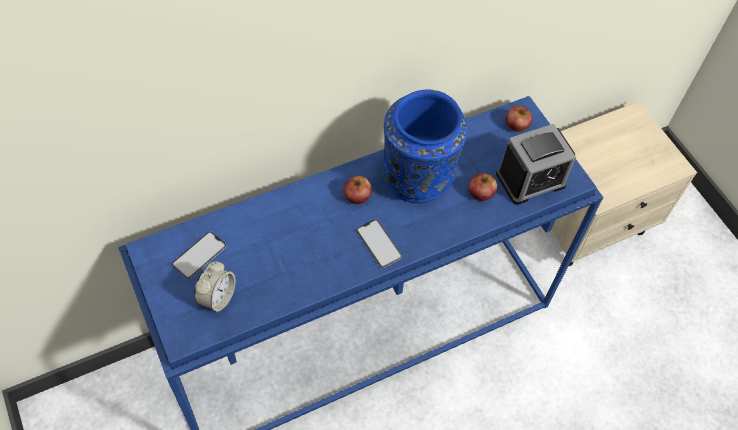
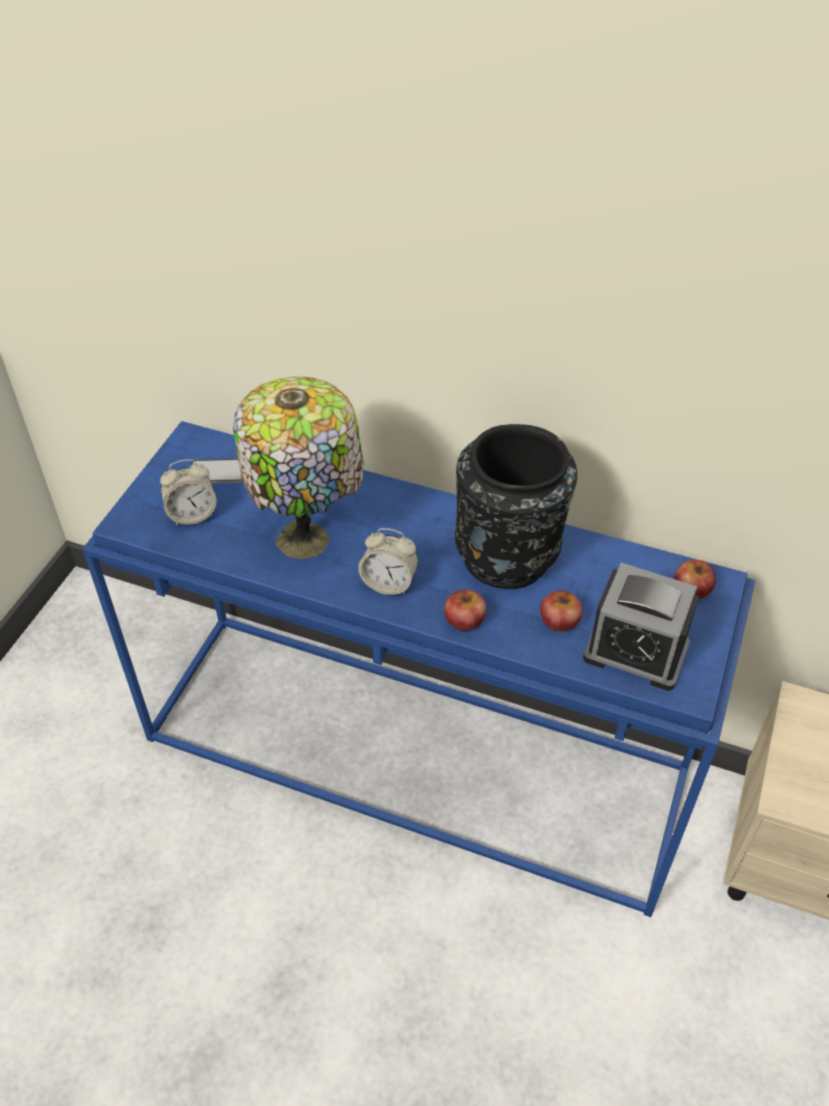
camera: 50 degrees right, 10 degrees down
(303, 255) = (307, 539): none -> table lamp
(357, 195) = (424, 528): apple -> apple (464, 619)
(379, 243) = (389, 583): phone -> alarm clock
(418, 177) = (509, 556): blue vase -> black vase

